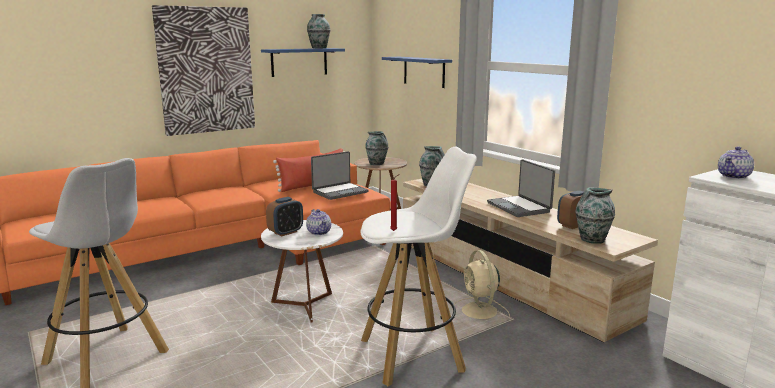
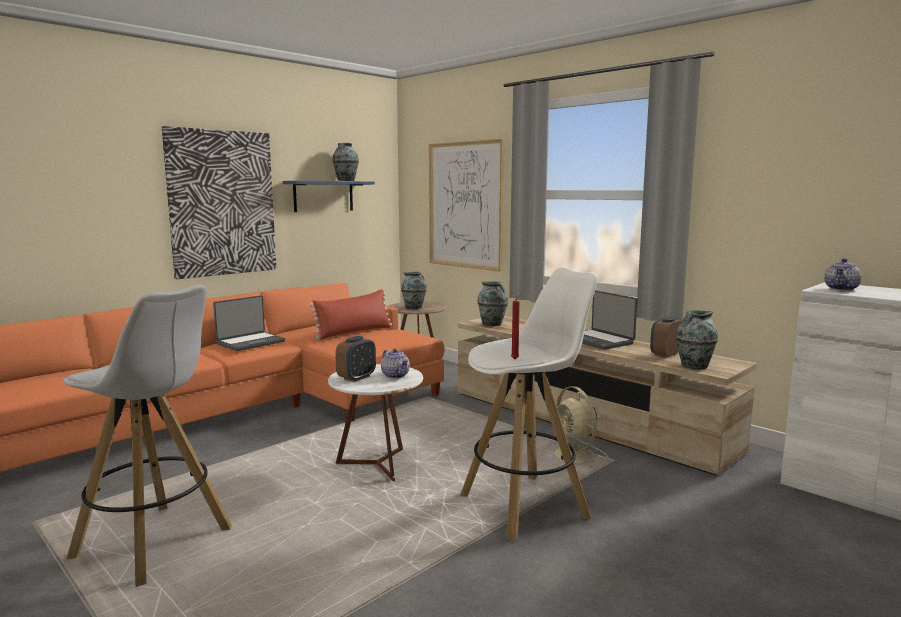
camera: 10 degrees left, 5 degrees down
(339, 192) = (388, 337): laptop -> laptop (250, 342)
(424, 71) = (465, 205): blue shelf -> picture

